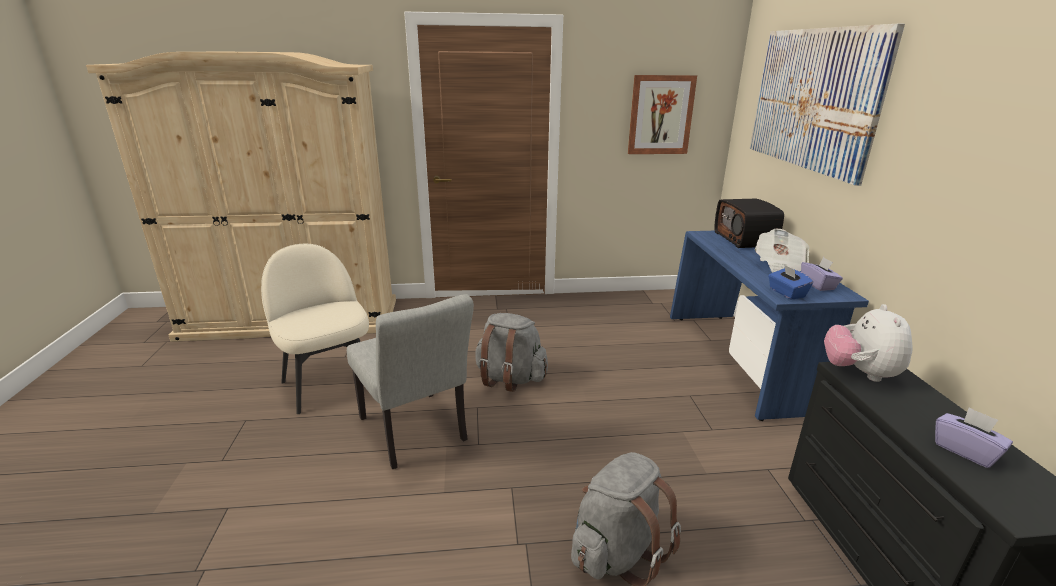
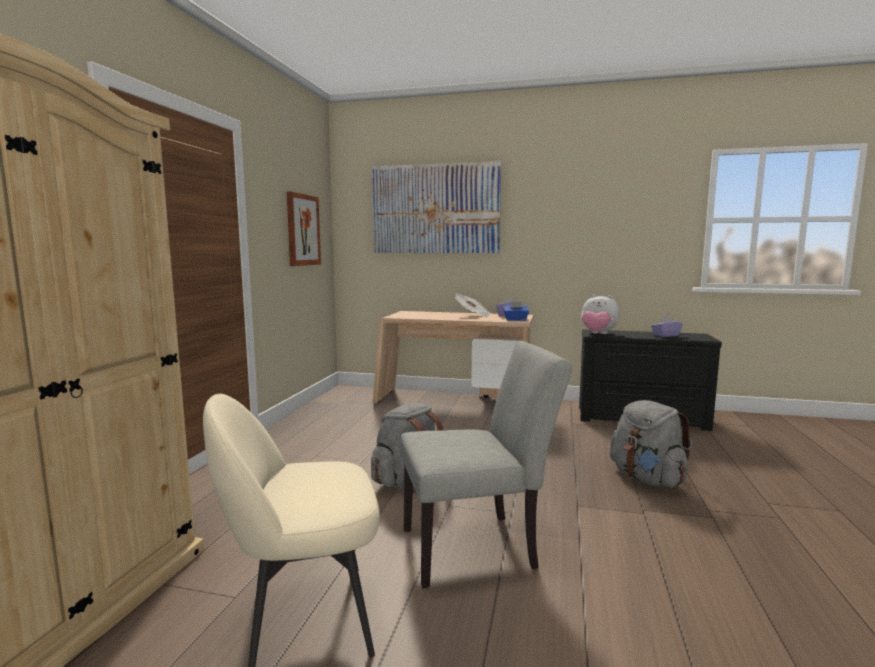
camera: 70 degrees left, 15 degrees down
(738, 361) = (453, 401): blue desk -> beige desk
(745, 239) = (418, 313): radio -> none

